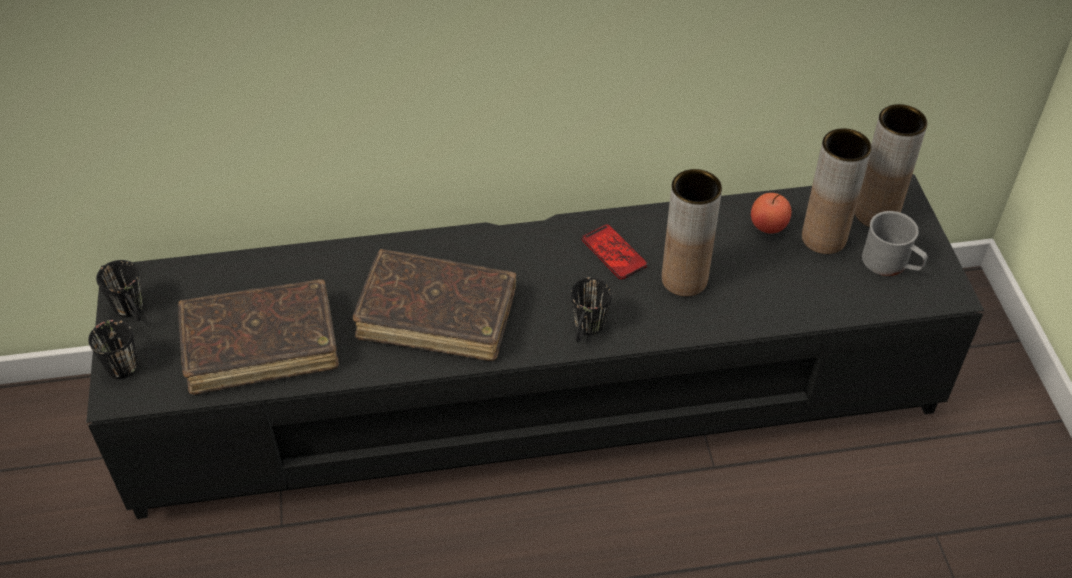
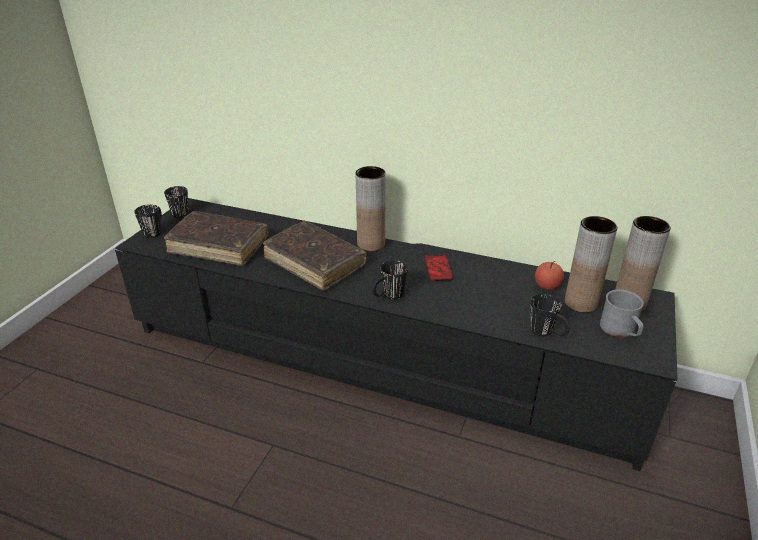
camera: 30 degrees right, 15 degrees down
(684, 279) = (469, 293): brown vase -> brown vase (371, 244)
(815, 304) = (547, 333): none -> black mug

